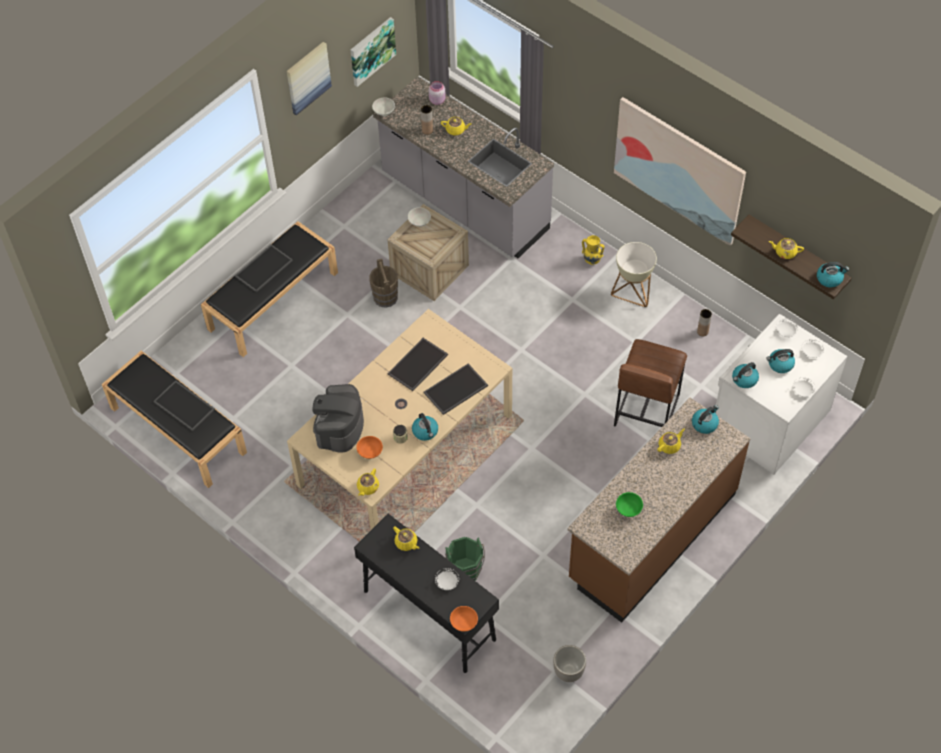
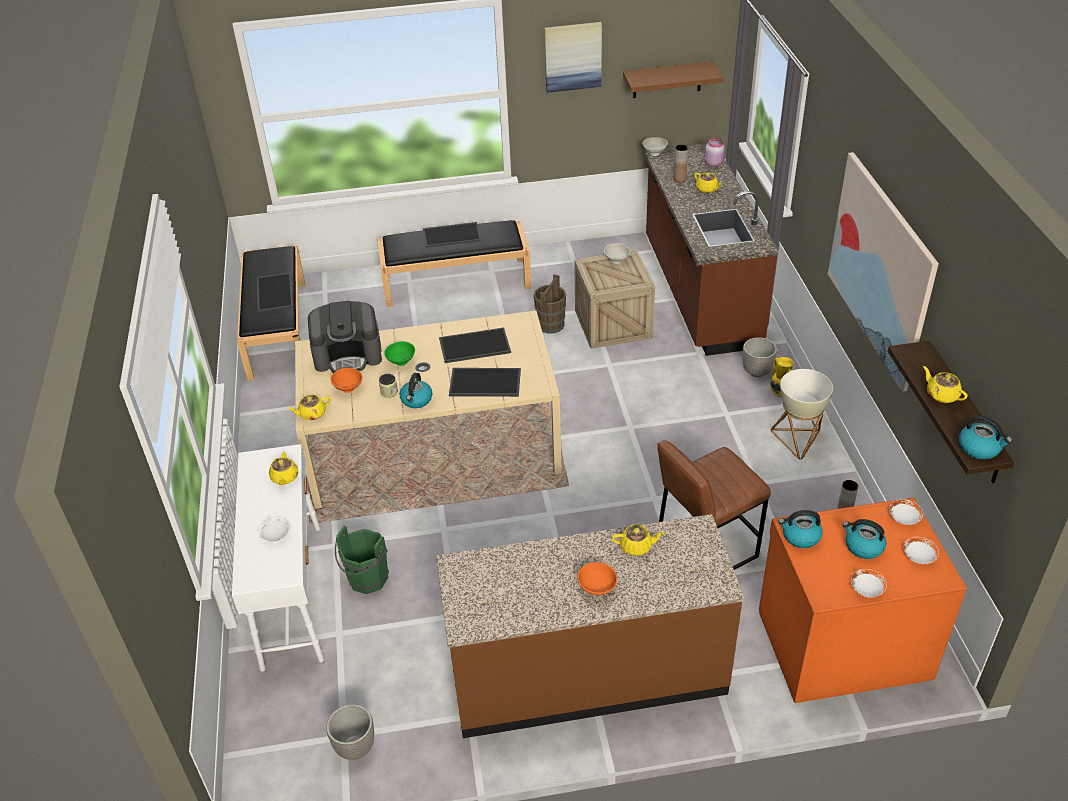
camera: 40 degrees right, 15 degrees down
(339, 427) = (348, 355): coffee machine -> coffee machine turned 150 degrees counterclockwise
(371, 51) = (667, 80): picture -> brown shelf
(430, 614) = (293, 595): black console table -> white console table
(463, 623) = (244, 582): orange bowl -> orange bowl (597, 588)
(464, 203) = (699, 293): grey counter -> brown counter
(562, 252) = (756, 372): none -> planter
(629, 510) = (520, 581): green bowl -> green bowl (401, 362)
(704, 423) = (702, 549): kettle -> none
(767, 422) = (840, 645): white washing machine -> orange washing machine

